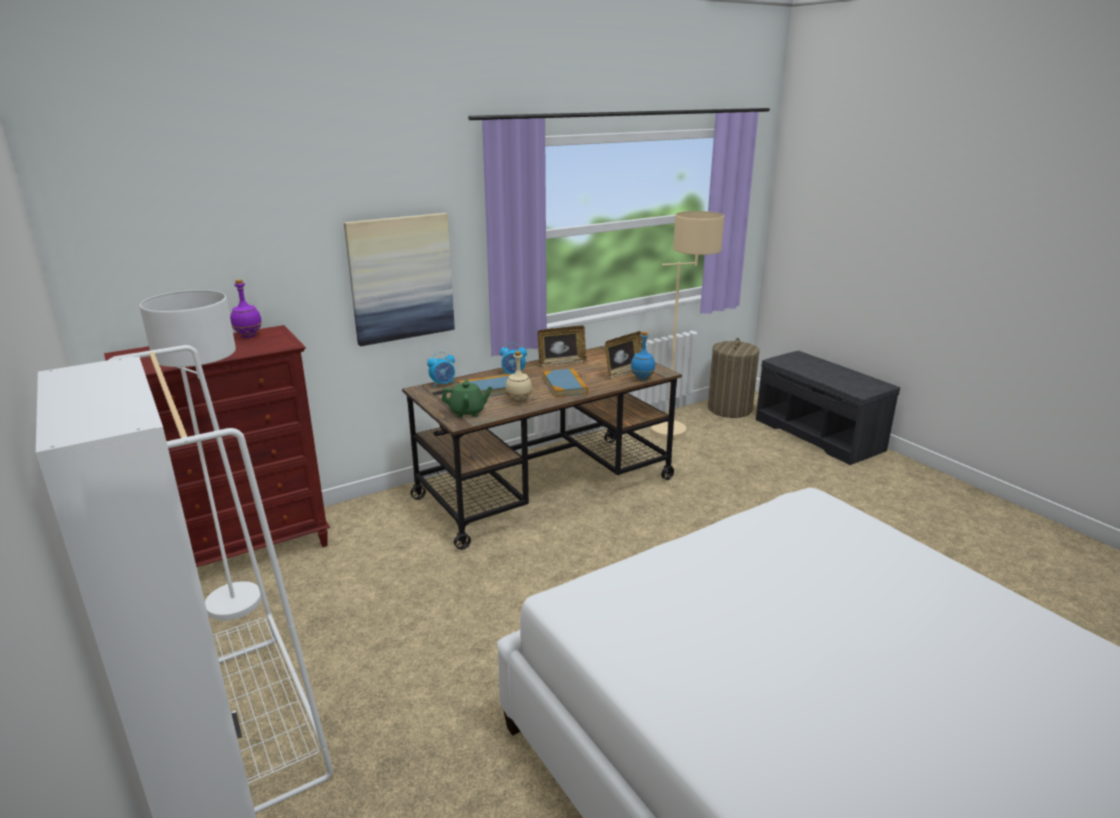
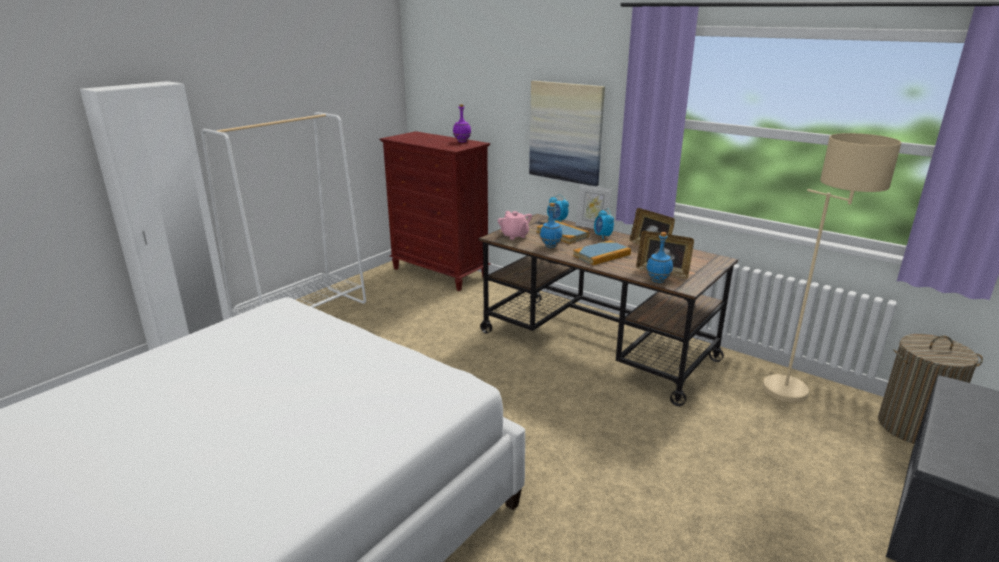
camera: 70 degrees right, 0 degrees up
(244, 609) = (389, 288): white floor lamp -> none
(467, 412) = (514, 236): green teapot -> pink teapot
(481, 373) = (592, 227): none -> picture frame
(519, 401) = (551, 246): beige bottle -> blue bottle

